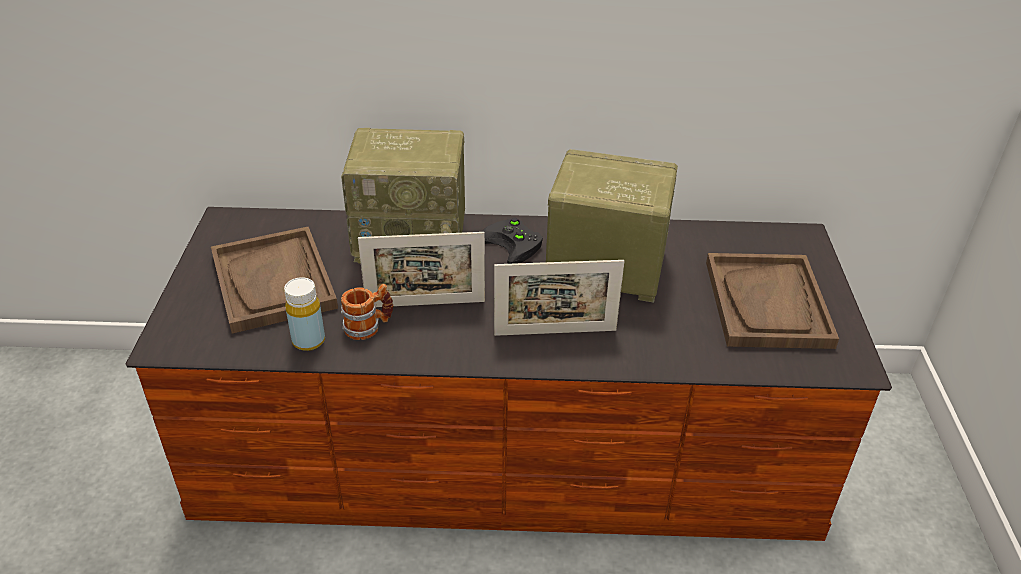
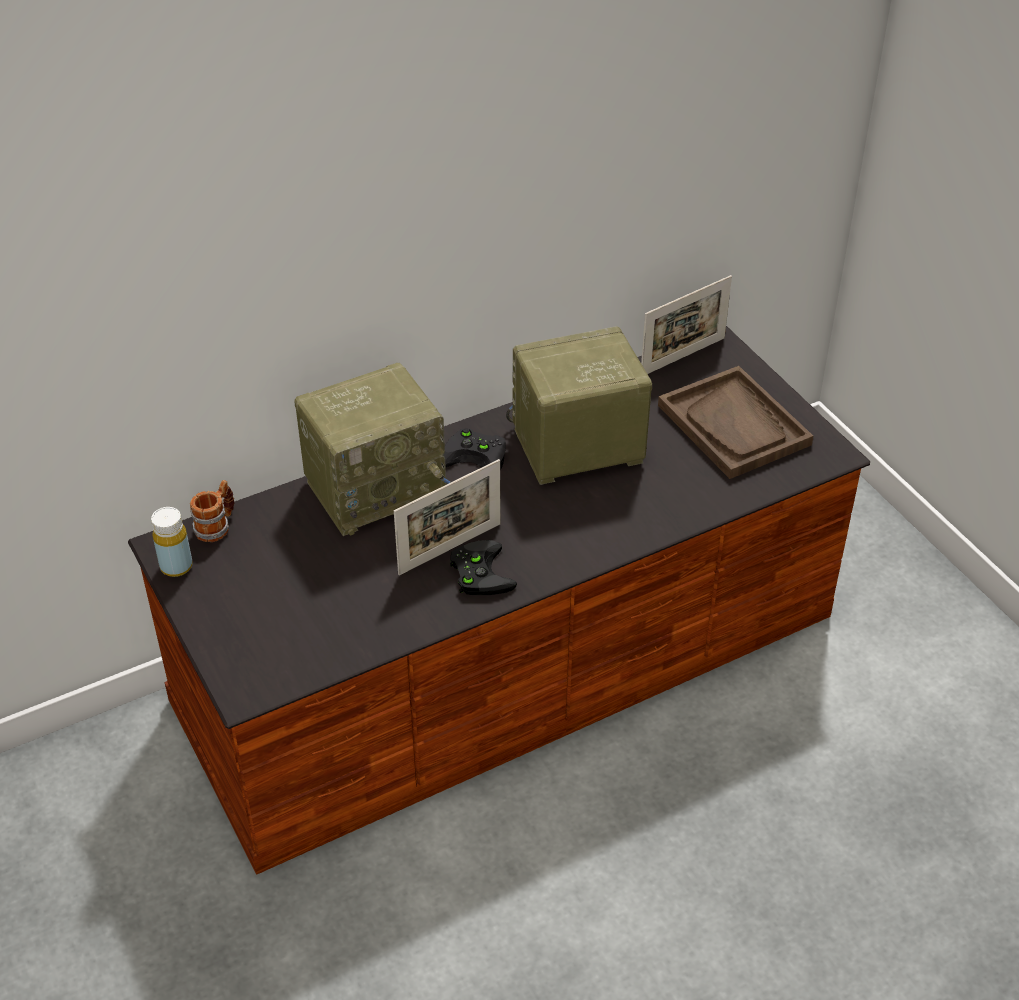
camera: 30 degrees left, 5 degrees up
(273, 282) = (286, 588): brown tray -> none
(308, 341) = (378, 629): yellow bottle -> yellow bottle (176, 566)
(369, 327) = (419, 592): mug -> mug (217, 526)
(431, 331) = (478, 572): none -> black game controller
(555, 332) = (584, 526): picture frame -> picture frame (682, 357)

